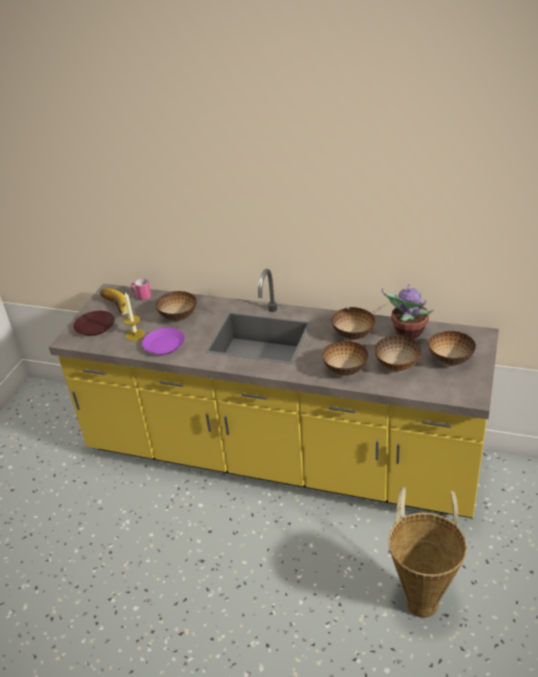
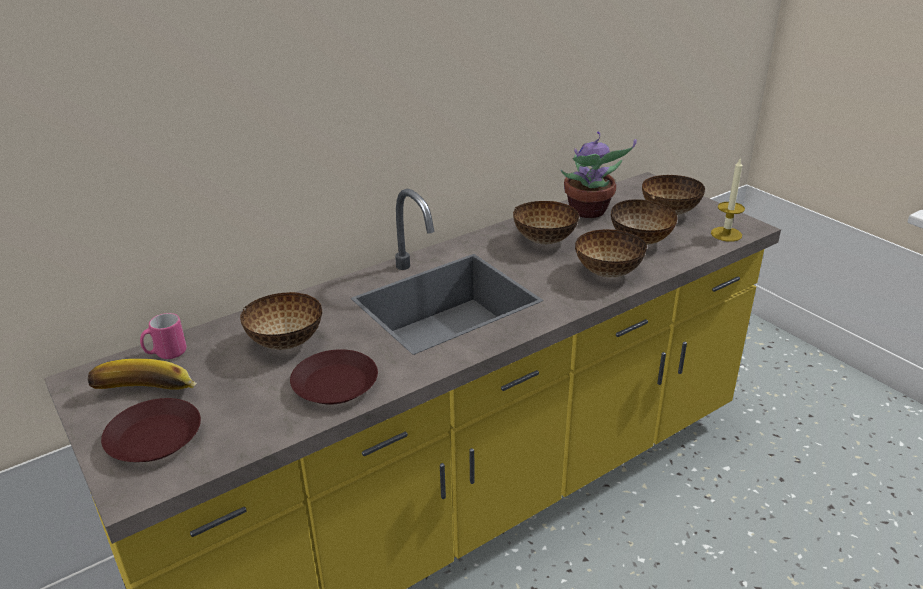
camera: 55 degrees left, 5 degrees down
(135, 335) = (257, 402): candle -> candle (726, 234)
(164, 344) = (334, 384): purple plate -> brown plate
(422, 596) = (792, 509): basket -> none

